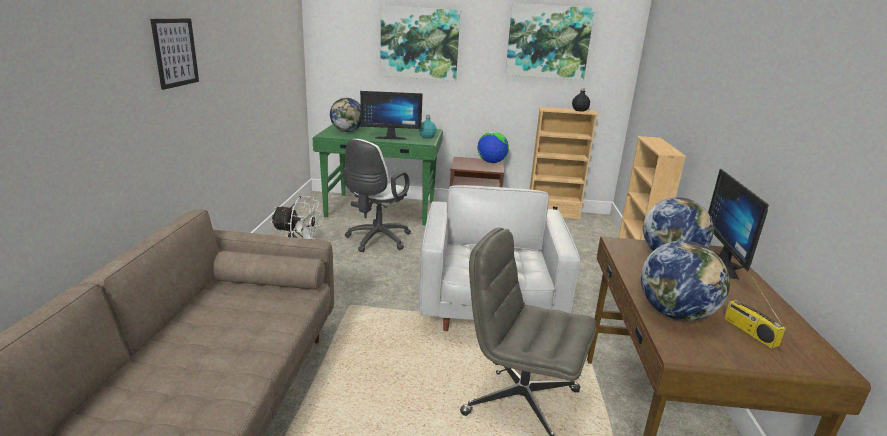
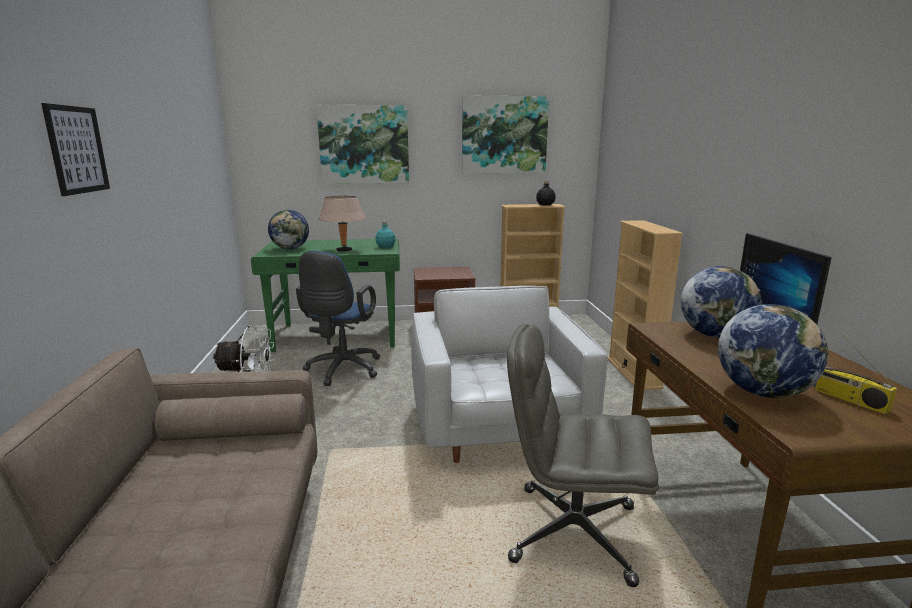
camera: 10 degrees left, 5 degrees down
(376, 240) = (341, 371): white office chair -> blue office chair
(391, 137) = (344, 250): monitor -> beige table lamp
(491, 162) = (457, 270): globe -> none

